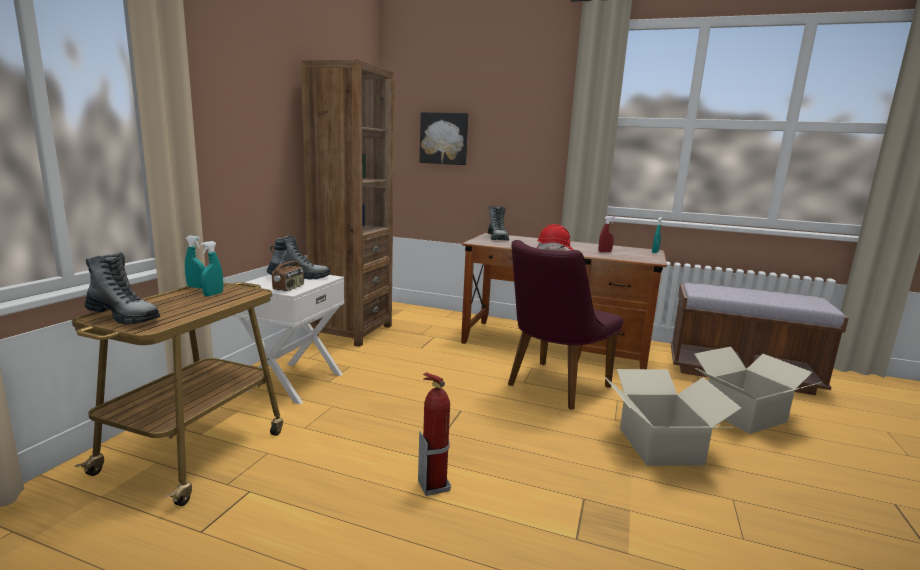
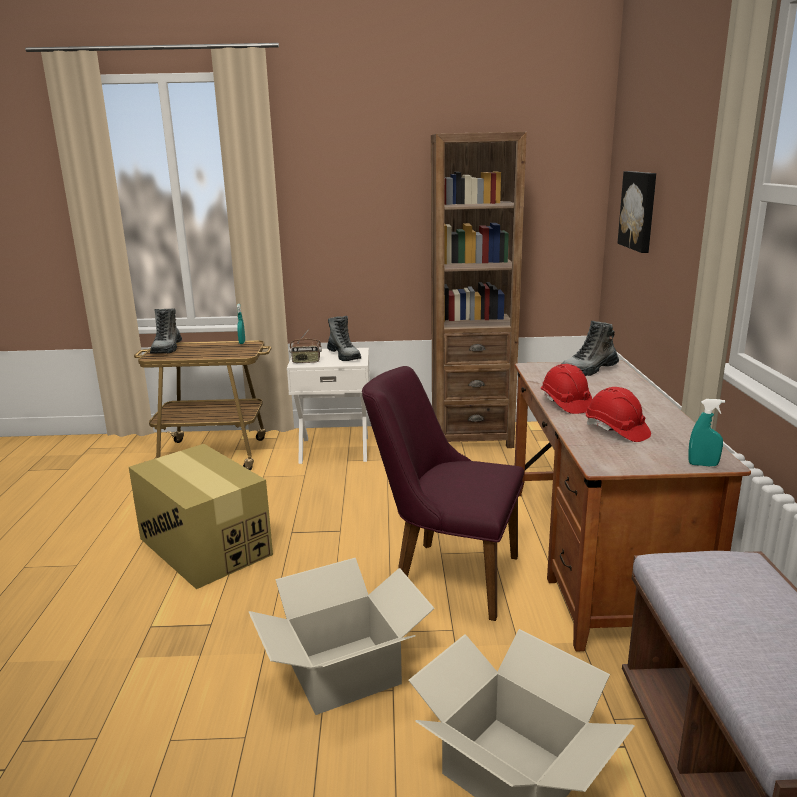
camera: 70 degrees right, 5 degrees up
(213, 294) = (231, 349): turquoise spray bottle -> none
(434, 485) = (204, 546): fire extinguisher -> cardboard box
(605, 252) = (616, 431): red spray bottle -> red hard hat

